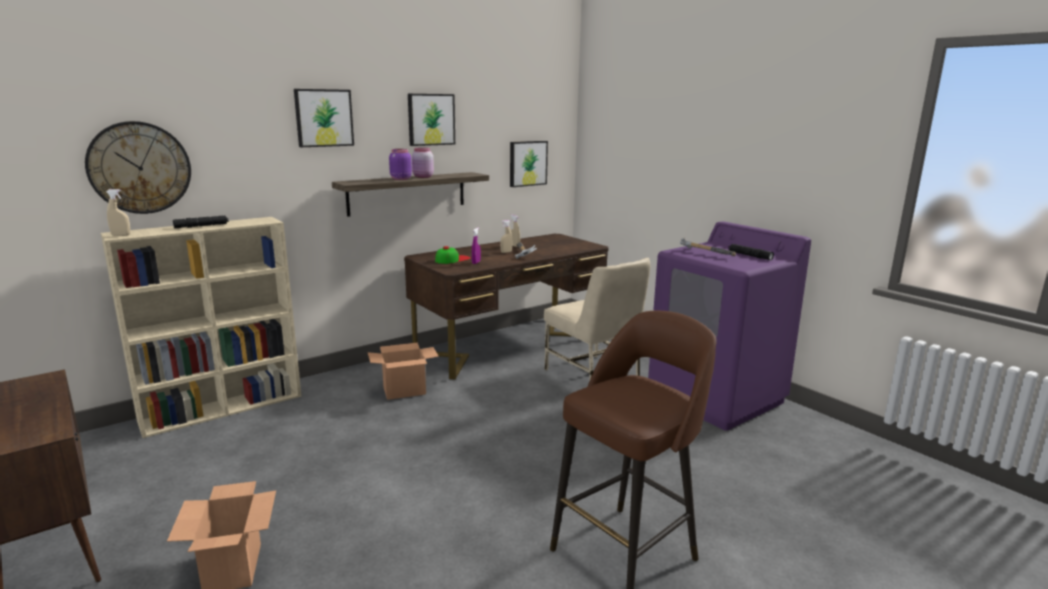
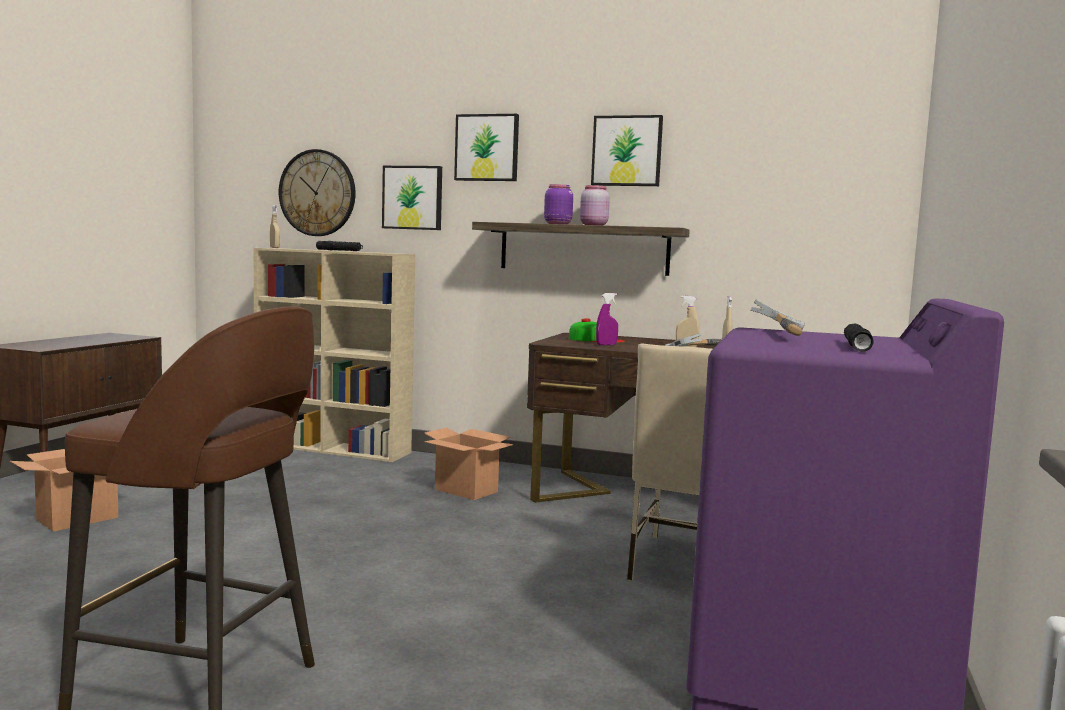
camera: 55 degrees right, 10 degrees down
(527, 163) = (799, 224): picture -> picture (413, 198)

